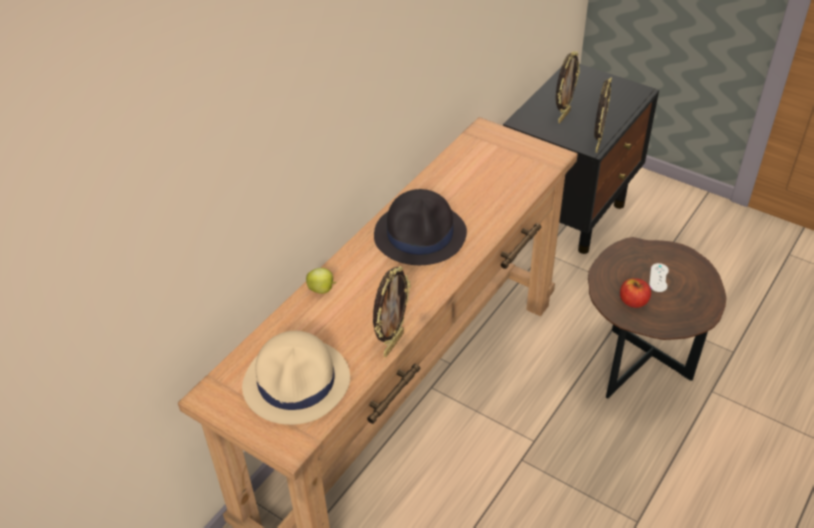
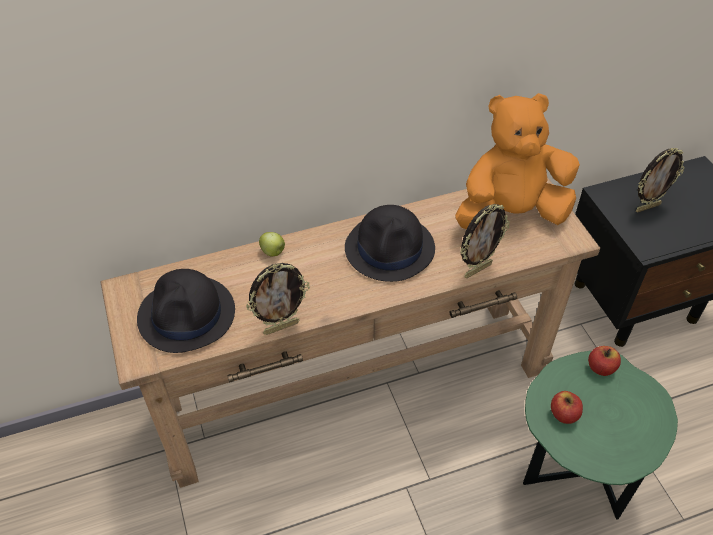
camera: 35 degrees right, 5 degrees up
(297, 382) = (187, 315): beige hat -> black hat
(489, 161) = (510, 214): none -> orange plush toy
(597, 144) = (655, 250): picture frame -> picture frame (477, 269)
(628, 254) = (601, 368): none -> apple
(636, 372) = (570, 478): brown side table -> green side table
(658, 278) = (610, 407): white game controller -> none

